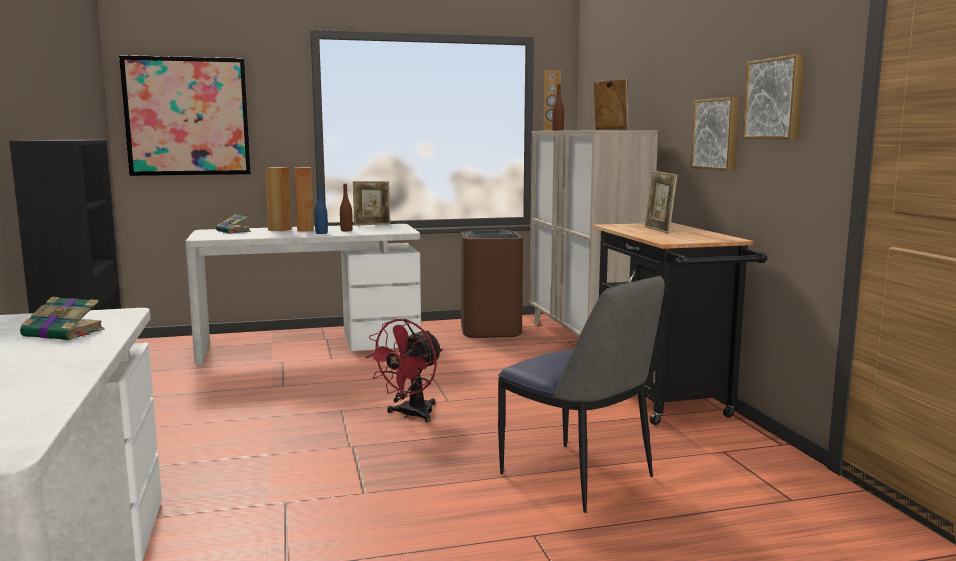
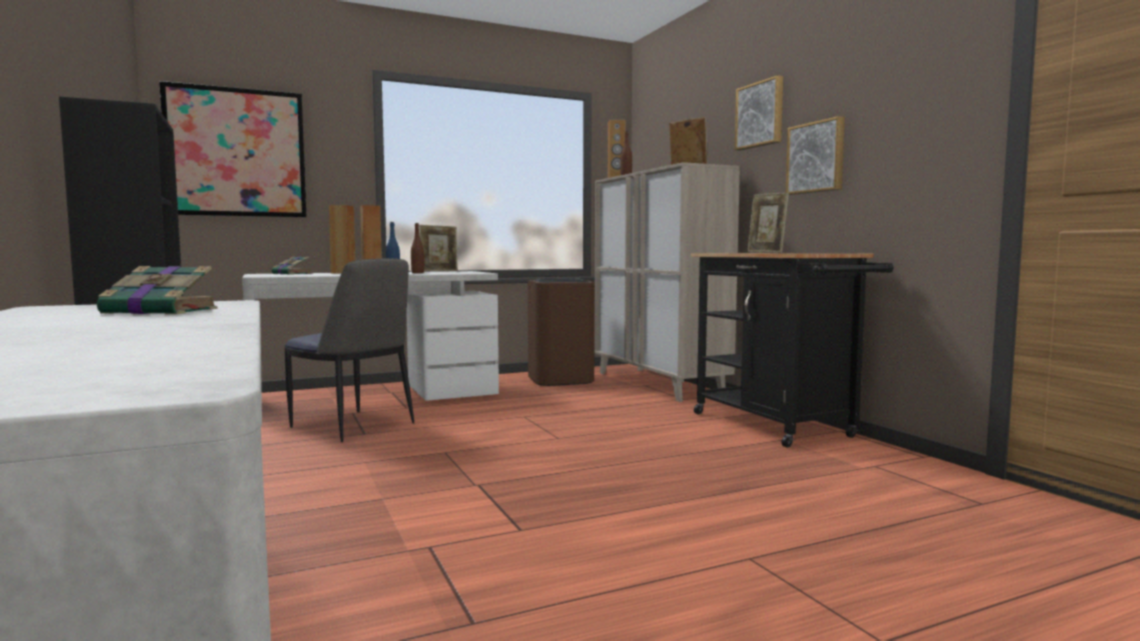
camera: 10 degrees left, 5 degrees down
(410, 415) = (526, 452): red fan -> none
(579, 477) = (751, 498): chair -> chair (354, 426)
(776, 99) = (893, 110): picture -> picture (760, 115)

